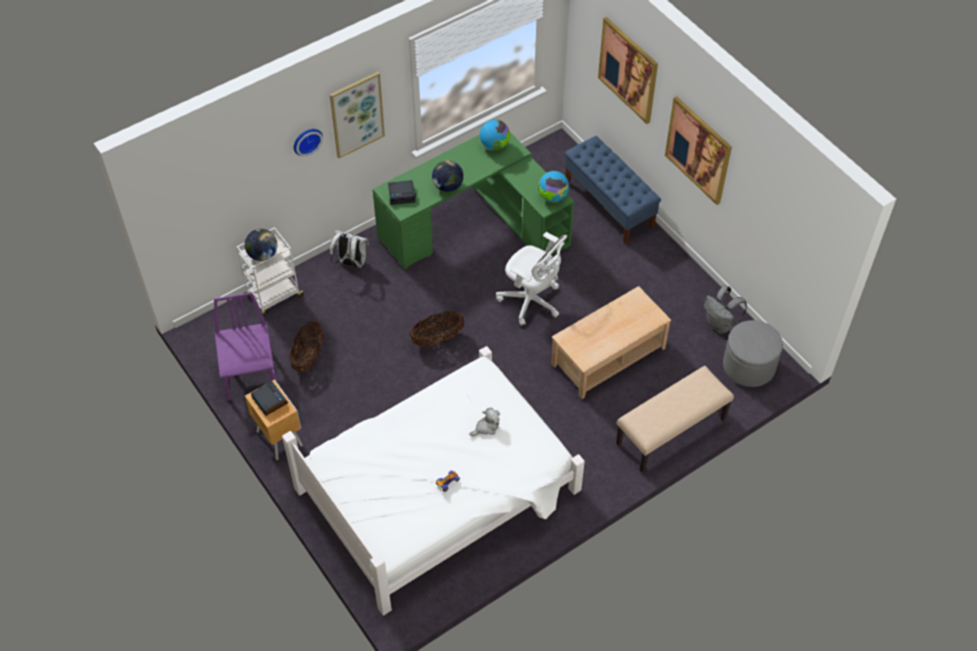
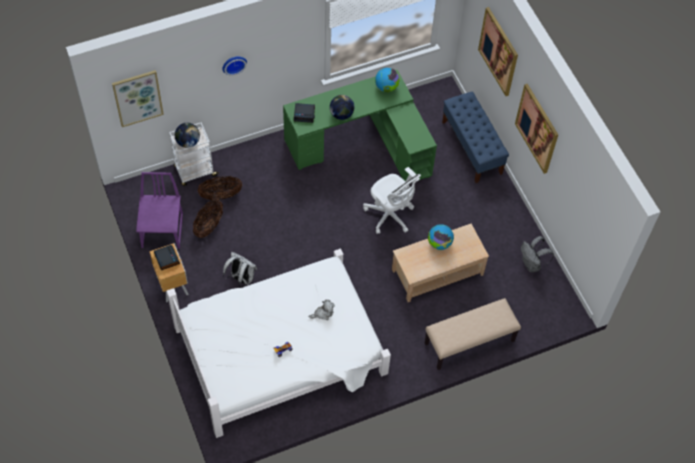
camera: 10 degrees right, 5 degrees up
(351, 263) = (259, 156): white backpack -> white backpack (241, 278)
(356, 114) = (277, 49): picture -> picture (137, 98)
(437, 339) = (310, 231): basket -> basket (220, 195)
(553, 197) = (421, 139): globe -> globe (439, 243)
(749, 366) = (545, 302): grey ottoman -> none

